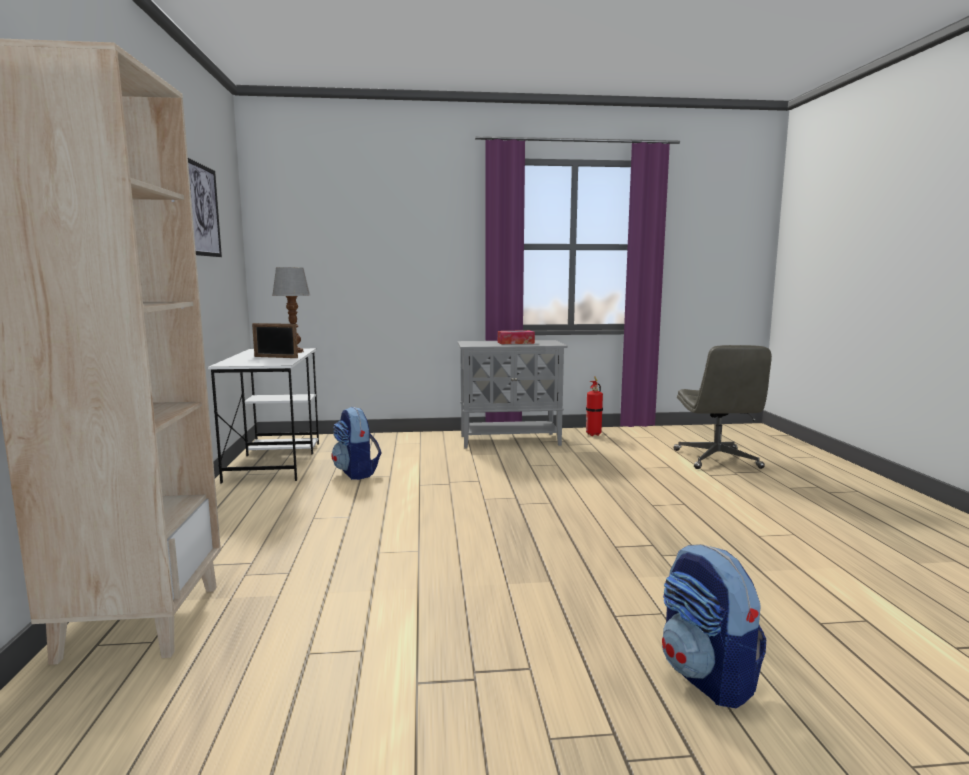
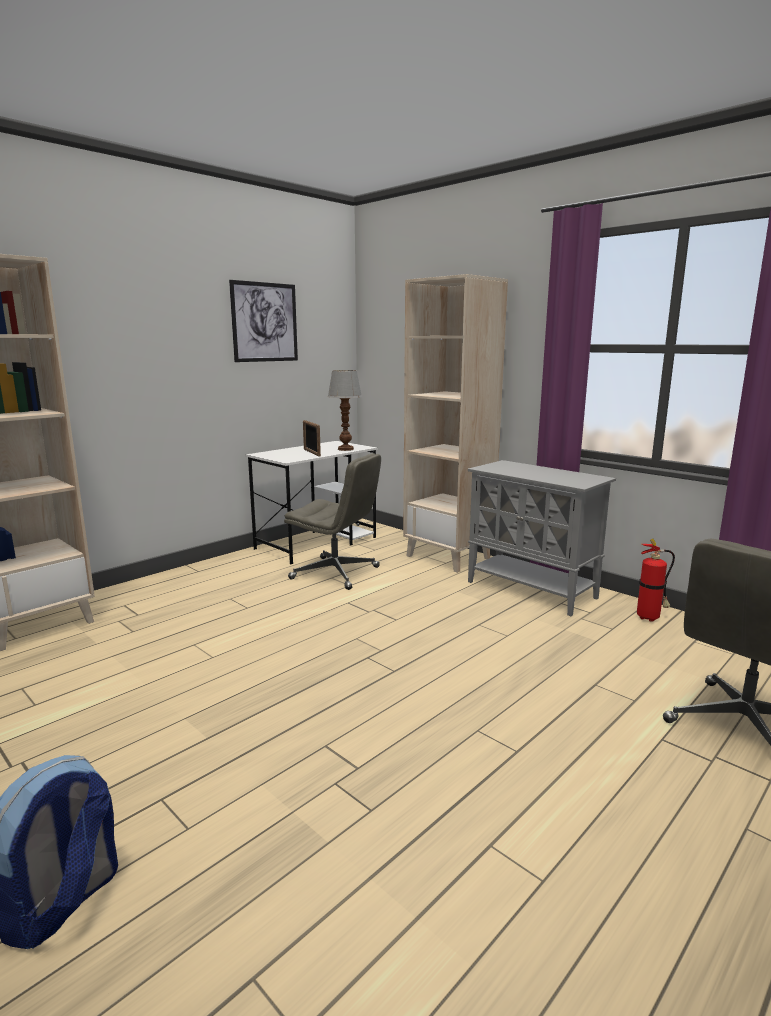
camera: 50 degrees right, 5 degrees up
(356, 473) = (336, 573): backpack -> grey office chair
(413, 439) = (449, 557): none -> beige bookcase
(515, 343) = (545, 473): tissue box -> none

